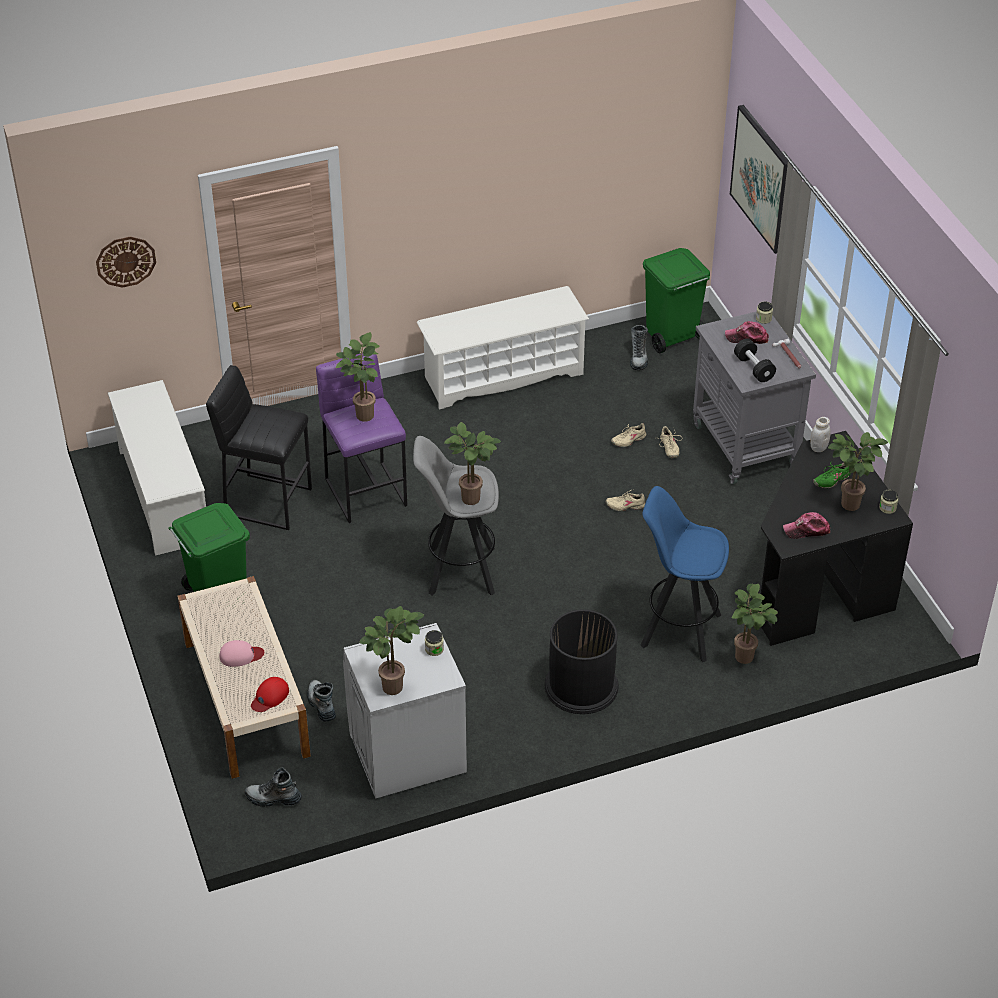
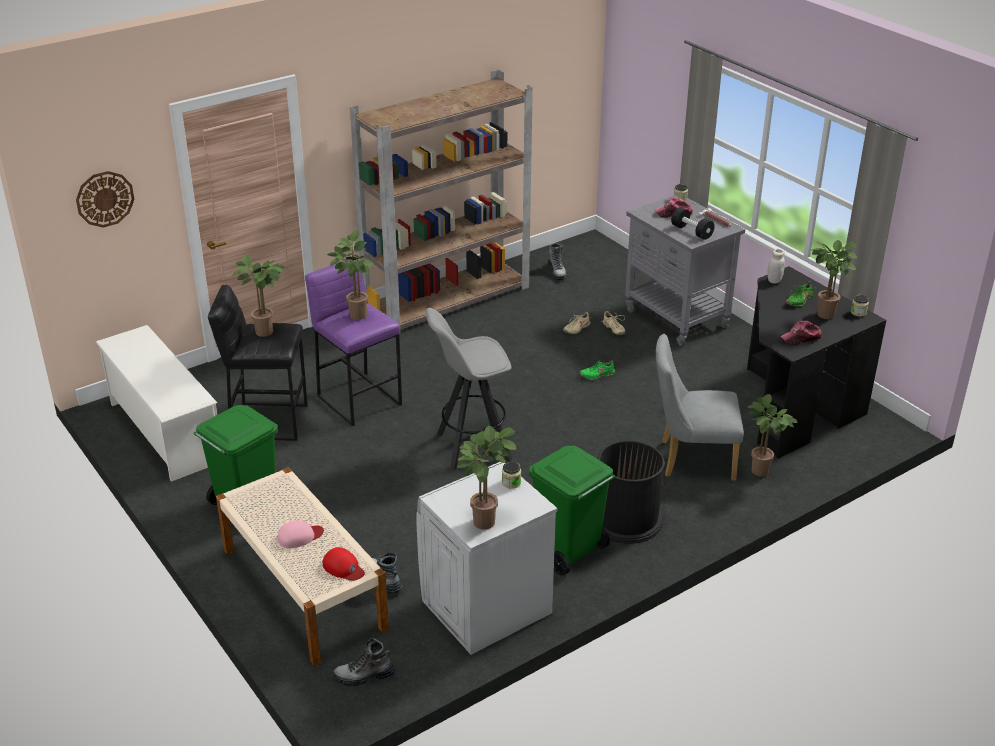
camera: 15 degrees left, 10 degrees down
(270, 696) = (343, 567): red cap -> red cap turned 75 degrees counterclockwise
(474, 499) = (489, 361): potted plant -> potted plant (267, 331)
(503, 375) = (447, 299): white shoe rack -> brown bookcase
(625, 505) = (597, 375): beige shoe -> green shoe
(671, 337) = (577, 255): green trash can -> green trash can (568, 552)
(678, 629) = (691, 459): blue stool -> grey chair
(762, 178) = (653, 86): picture -> none

